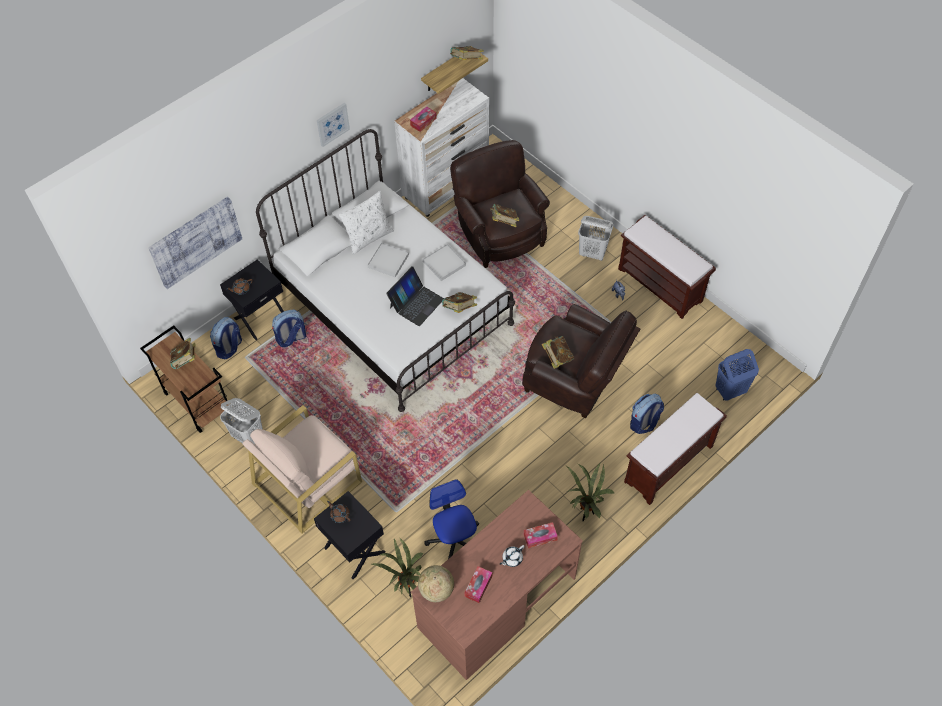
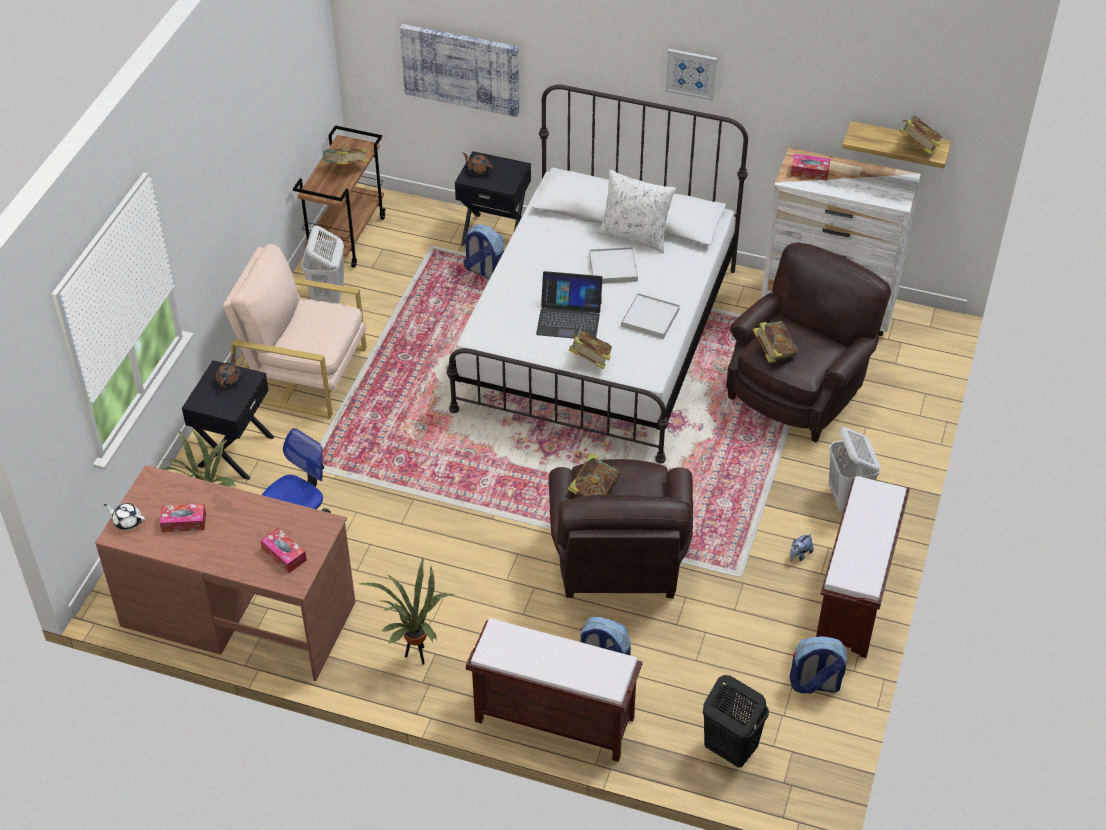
camera: 60 degrees right, 10 degrees down
(229, 348) = (434, 229): backpack -> backpack (814, 684)
(436, 590) = (159, 486): globe -> none
(512, 558) = (238, 539): white teapot -> white teapot (127, 521)
(730, 391) = (729, 749): blue laundry basket -> black laundry basket

